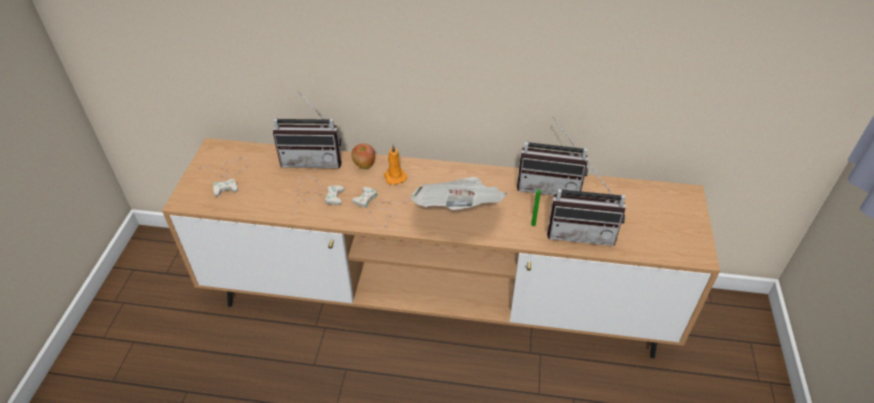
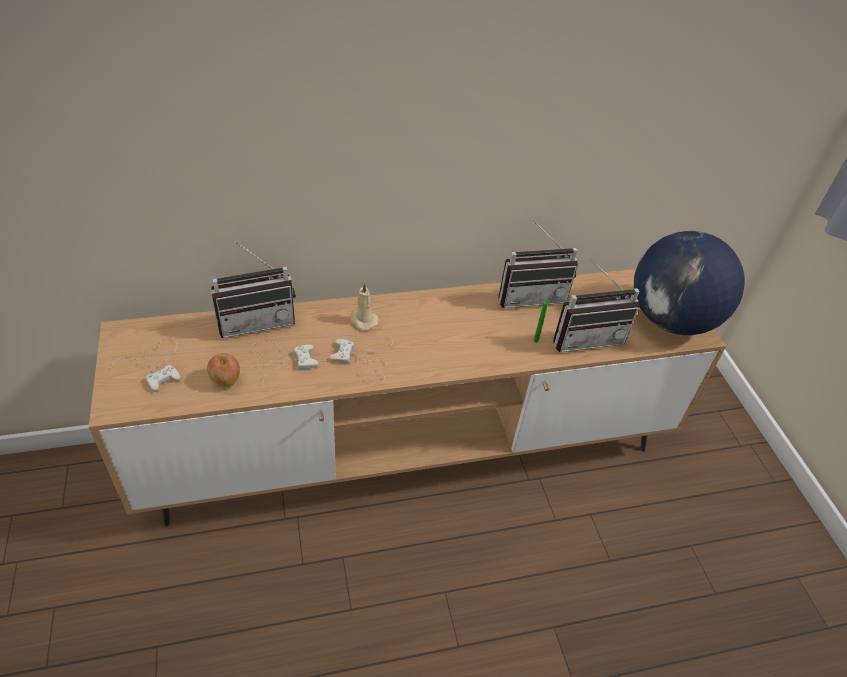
camera: 25 degrees left, 0 degrees up
(364, 165) = (321, 315): apple -> apple (225, 381)
(394, 176) = (363, 320): orange candle -> beige candle
(458, 210) = (452, 343): newspaper -> none
(674, 235) = (671, 320): none -> globe

